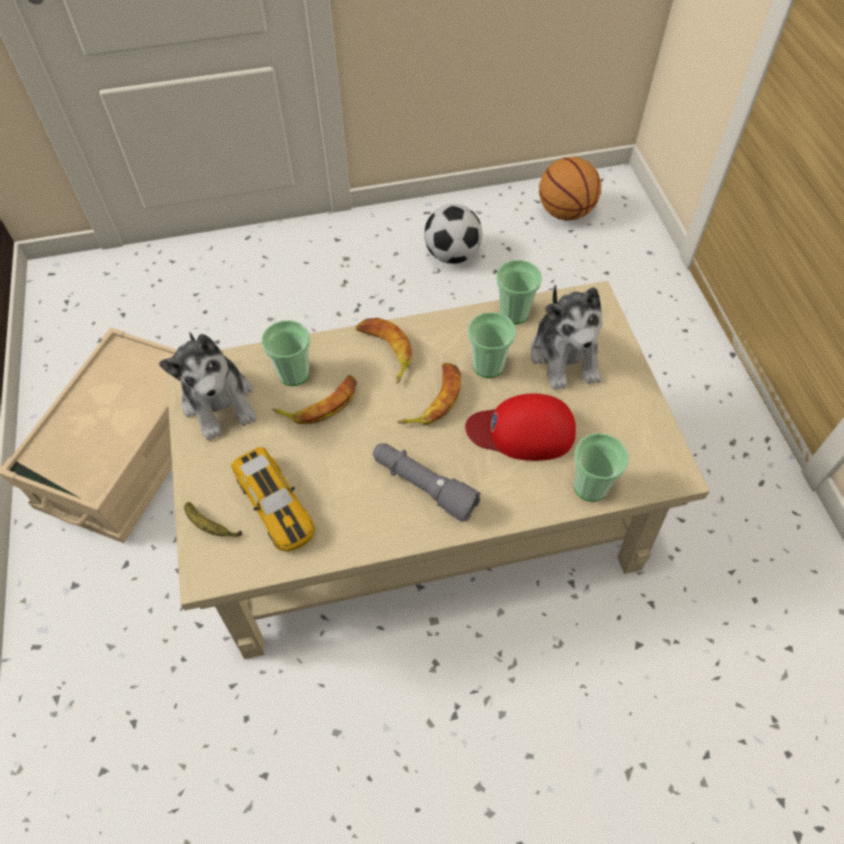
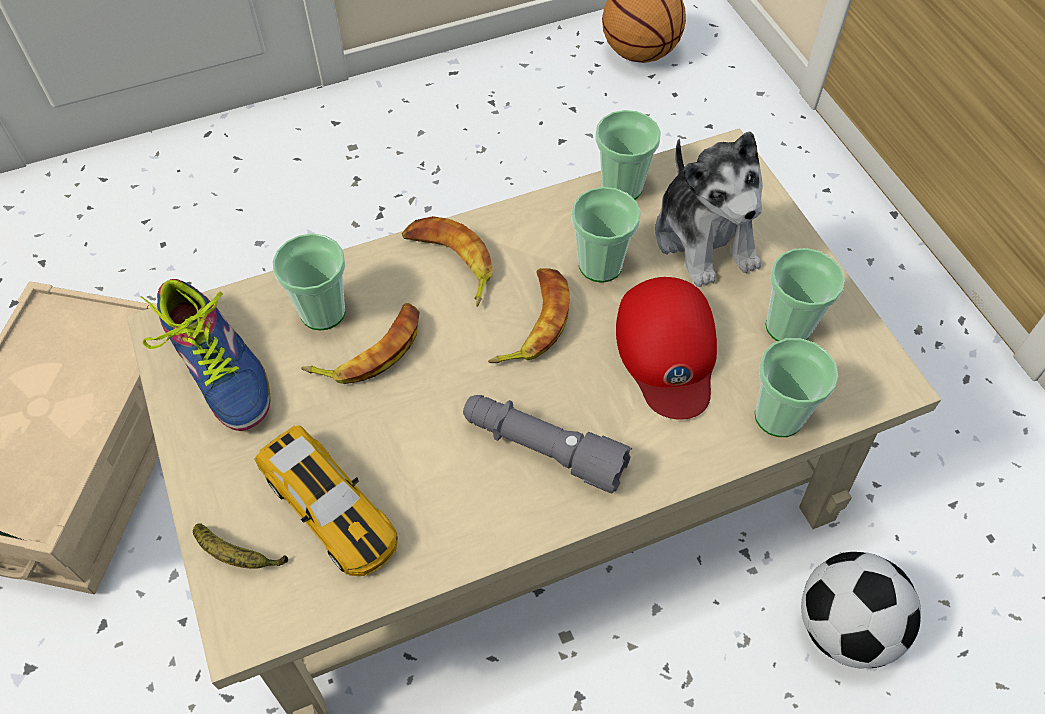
camera: 10 degrees left, 0 degrees up
(219, 401) = (219, 366): plush toy -> shoe
(452, 255) = (499, 126): football -> football (845, 627)
(522, 431) = (667, 351): red cap -> red cap turned 90 degrees counterclockwise
(611, 425) = (788, 326): none -> cup

